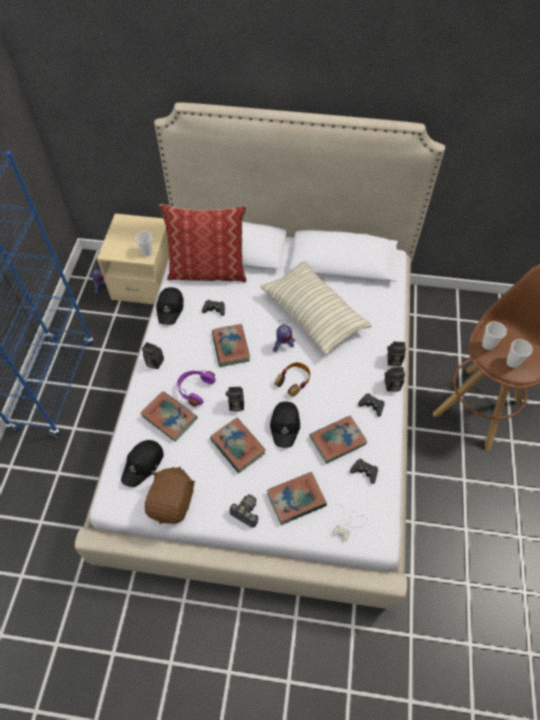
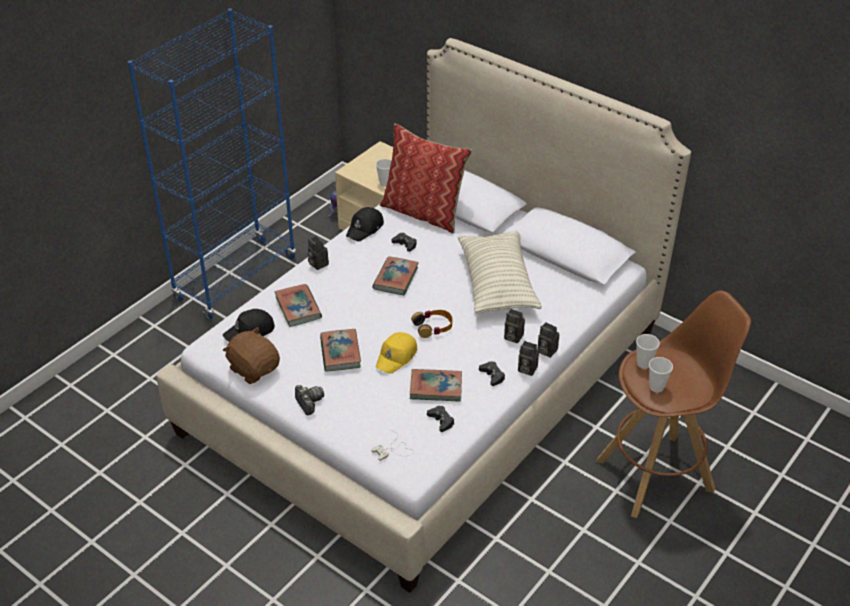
camera: 30 degrees right, 15 degrees down
(172, 502) = (254, 368): brown plush toy -> brown plush toy turned 90 degrees counterclockwise
(194, 389) = (337, 296): purple headphones -> none
(235, 405) = (363, 323): camera -> camera (512, 337)
(282, 347) = (445, 297): toy robot -> none
(285, 425) = (397, 357): black cap -> yellow cap
(296, 499) = (360, 413): book -> none

